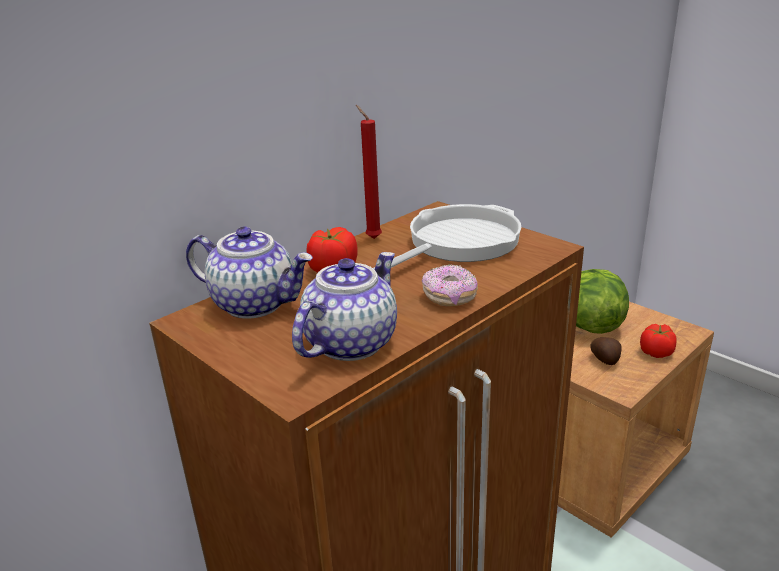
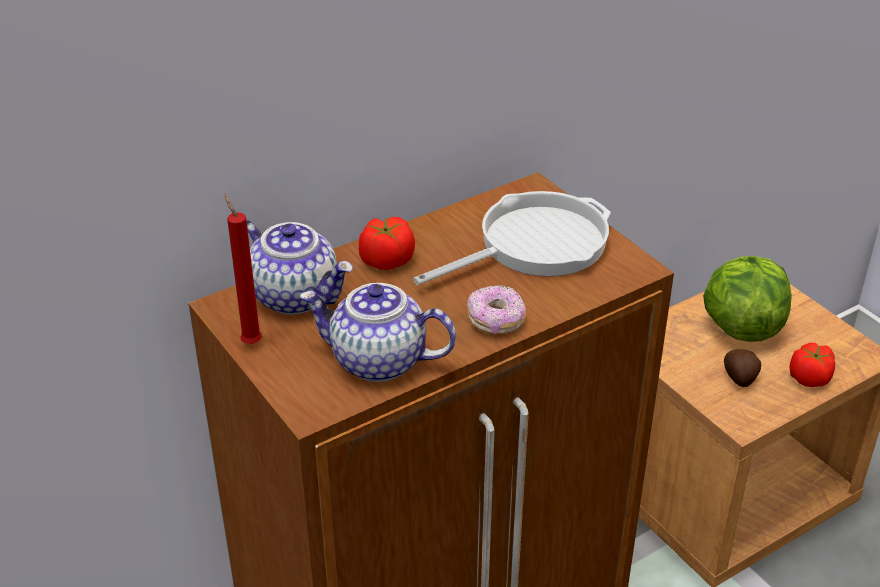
camera: 10 degrees right, 10 degrees up
(350, 342) = (377, 361): teapot -> teapot turned 120 degrees counterclockwise
(372, 238) = (442, 221): red candle -> red candle (250, 342)

